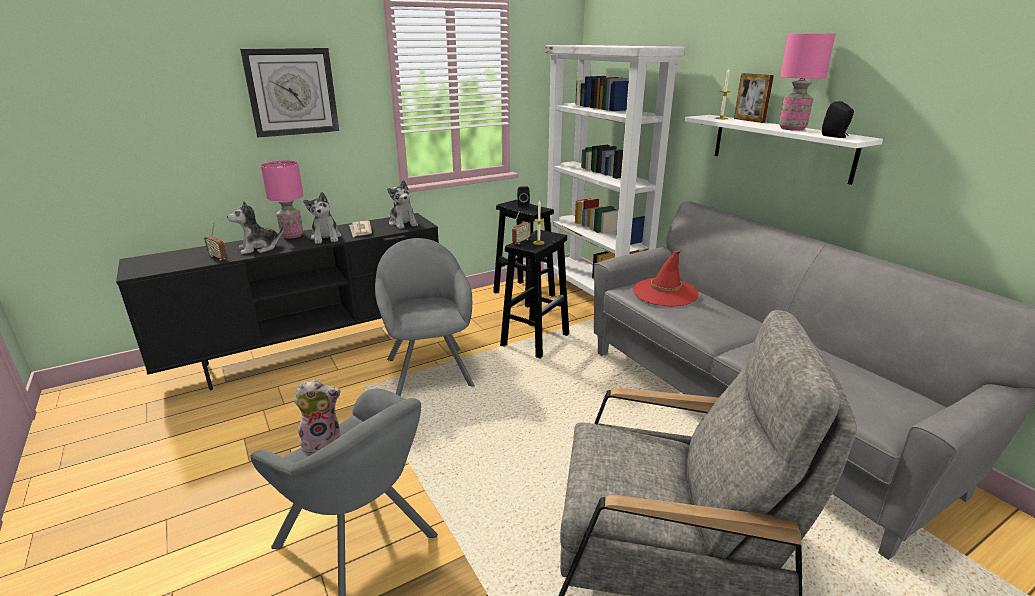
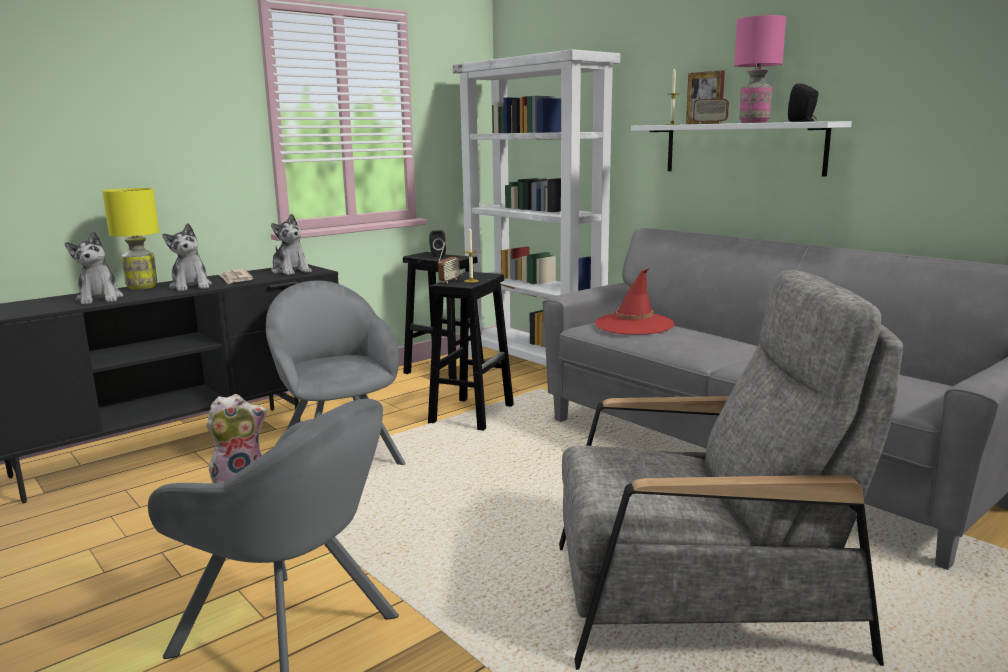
camera: 10 degrees left, 10 degrees down
(218, 257) = (44, 308): radio -> radio (710, 123)
(259, 248) = (100, 298): plush toy -> plush toy turned 75 degrees counterclockwise
(291, 235) = (141, 287): pink table lamp -> yellow table lamp
(292, 92) = (142, 105): wall clock -> none

